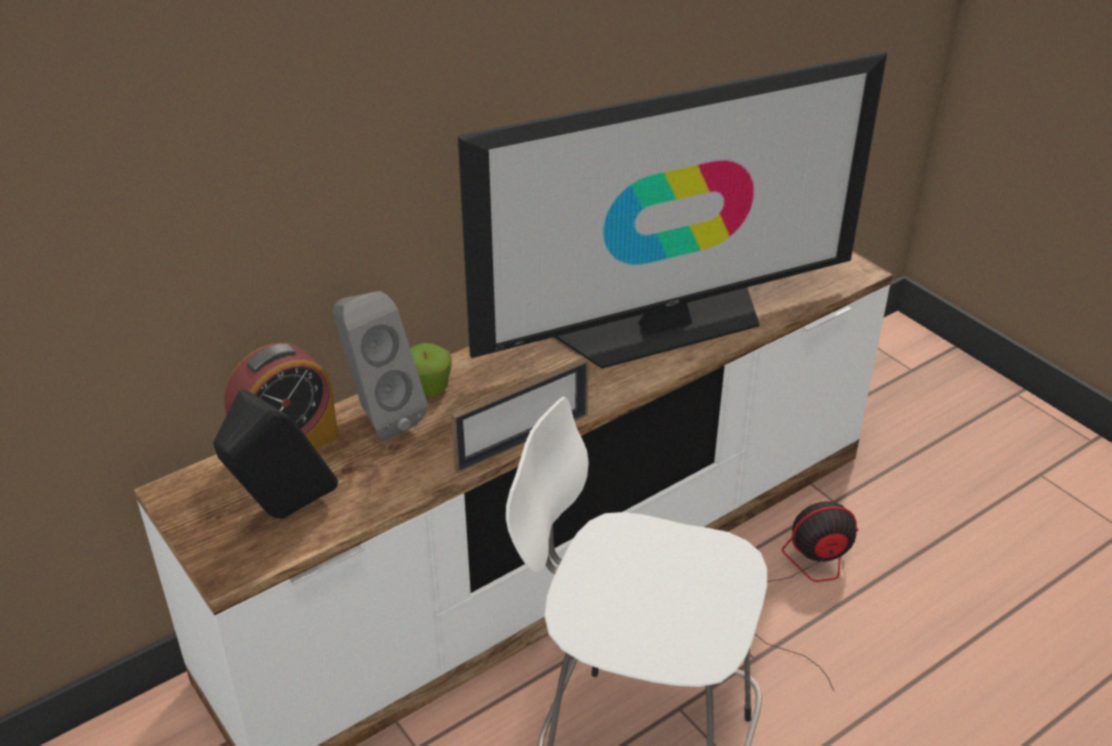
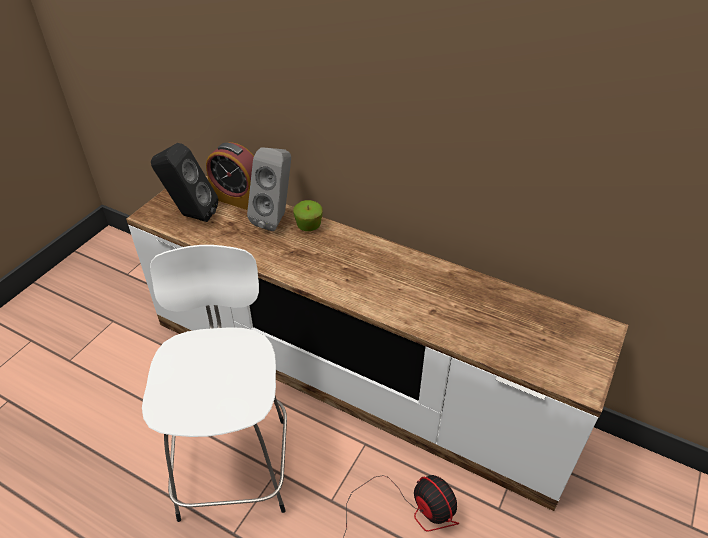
camera: 65 degrees right, 5 degrees up
(522, 442) = (284, 275): picture frame -> none
(665, 326) = (432, 301): television -> none

